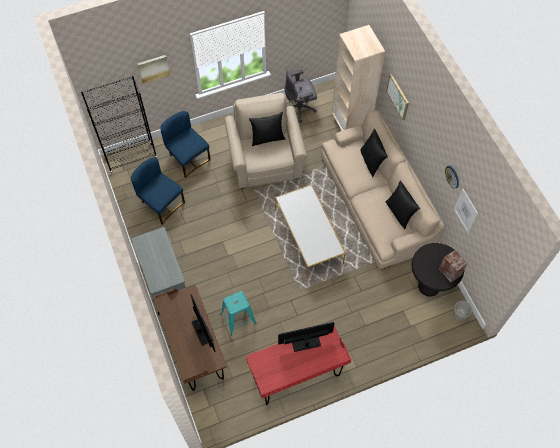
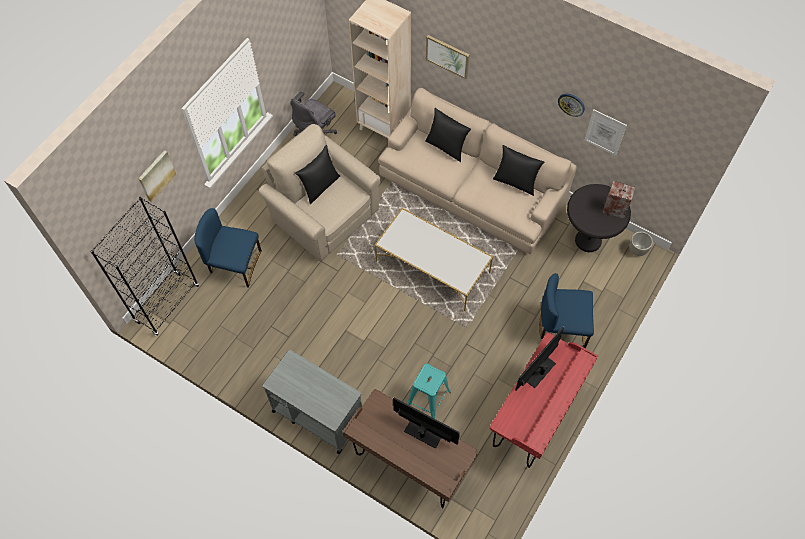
camera: 35 degrees left, 0 degrees up
(161, 204) = (244, 332): blue chair -> blue chair (562, 326)

